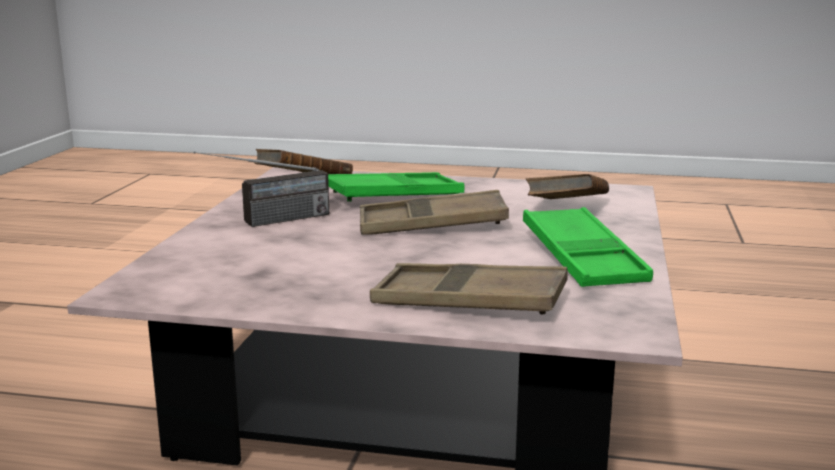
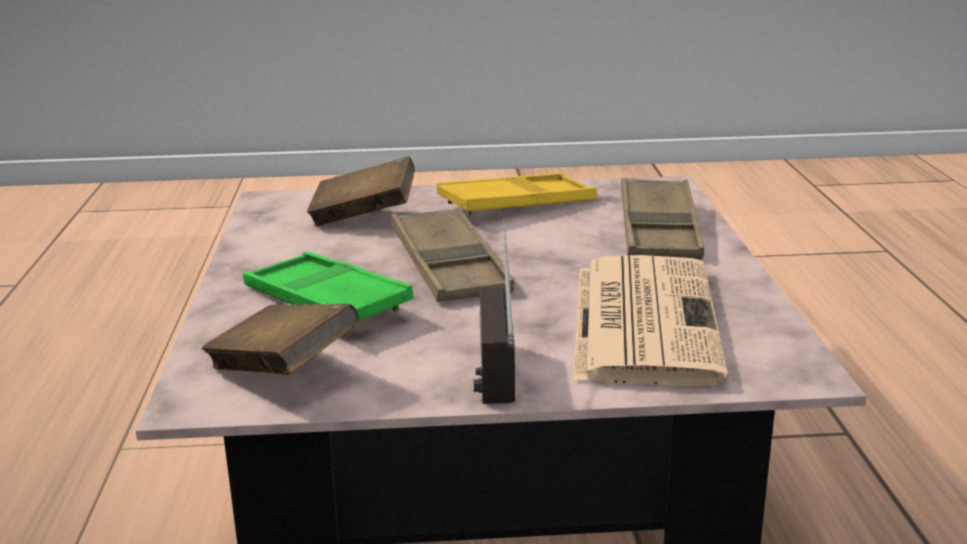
camera: 105 degrees left, 5 degrees up
(266, 222) = (492, 356): radio -> radio turned 135 degrees counterclockwise
(271, 263) = (642, 319): none -> newspaper
(582, 258) = (517, 204): green tray -> yellow tray

